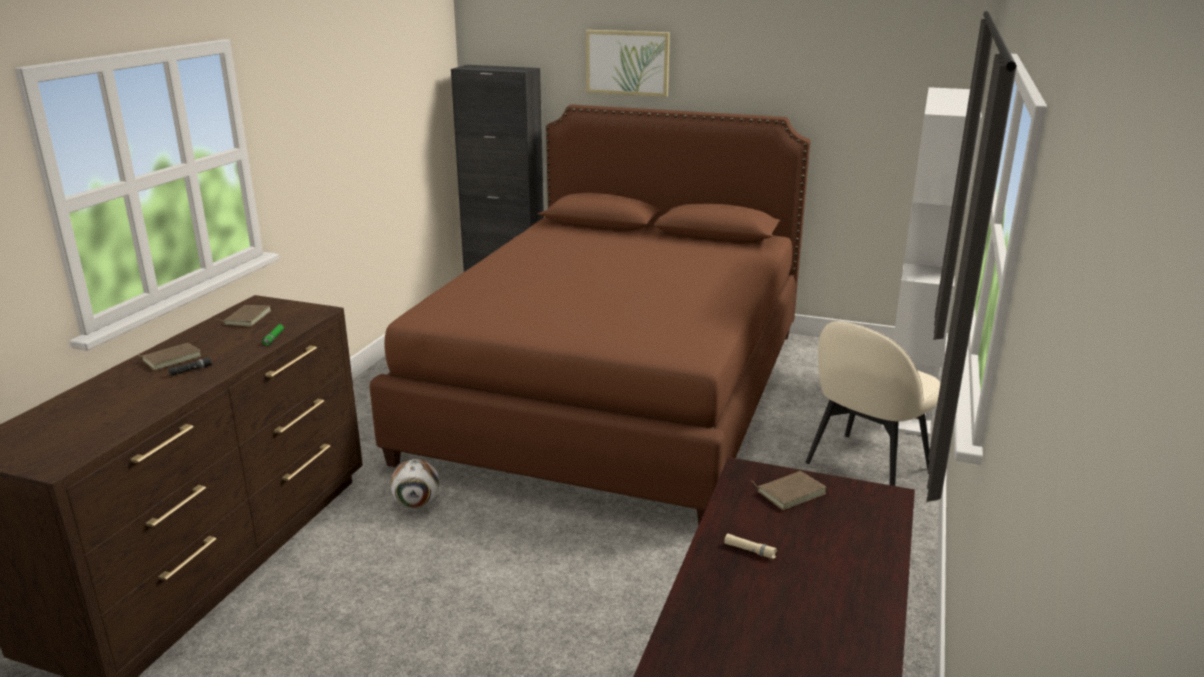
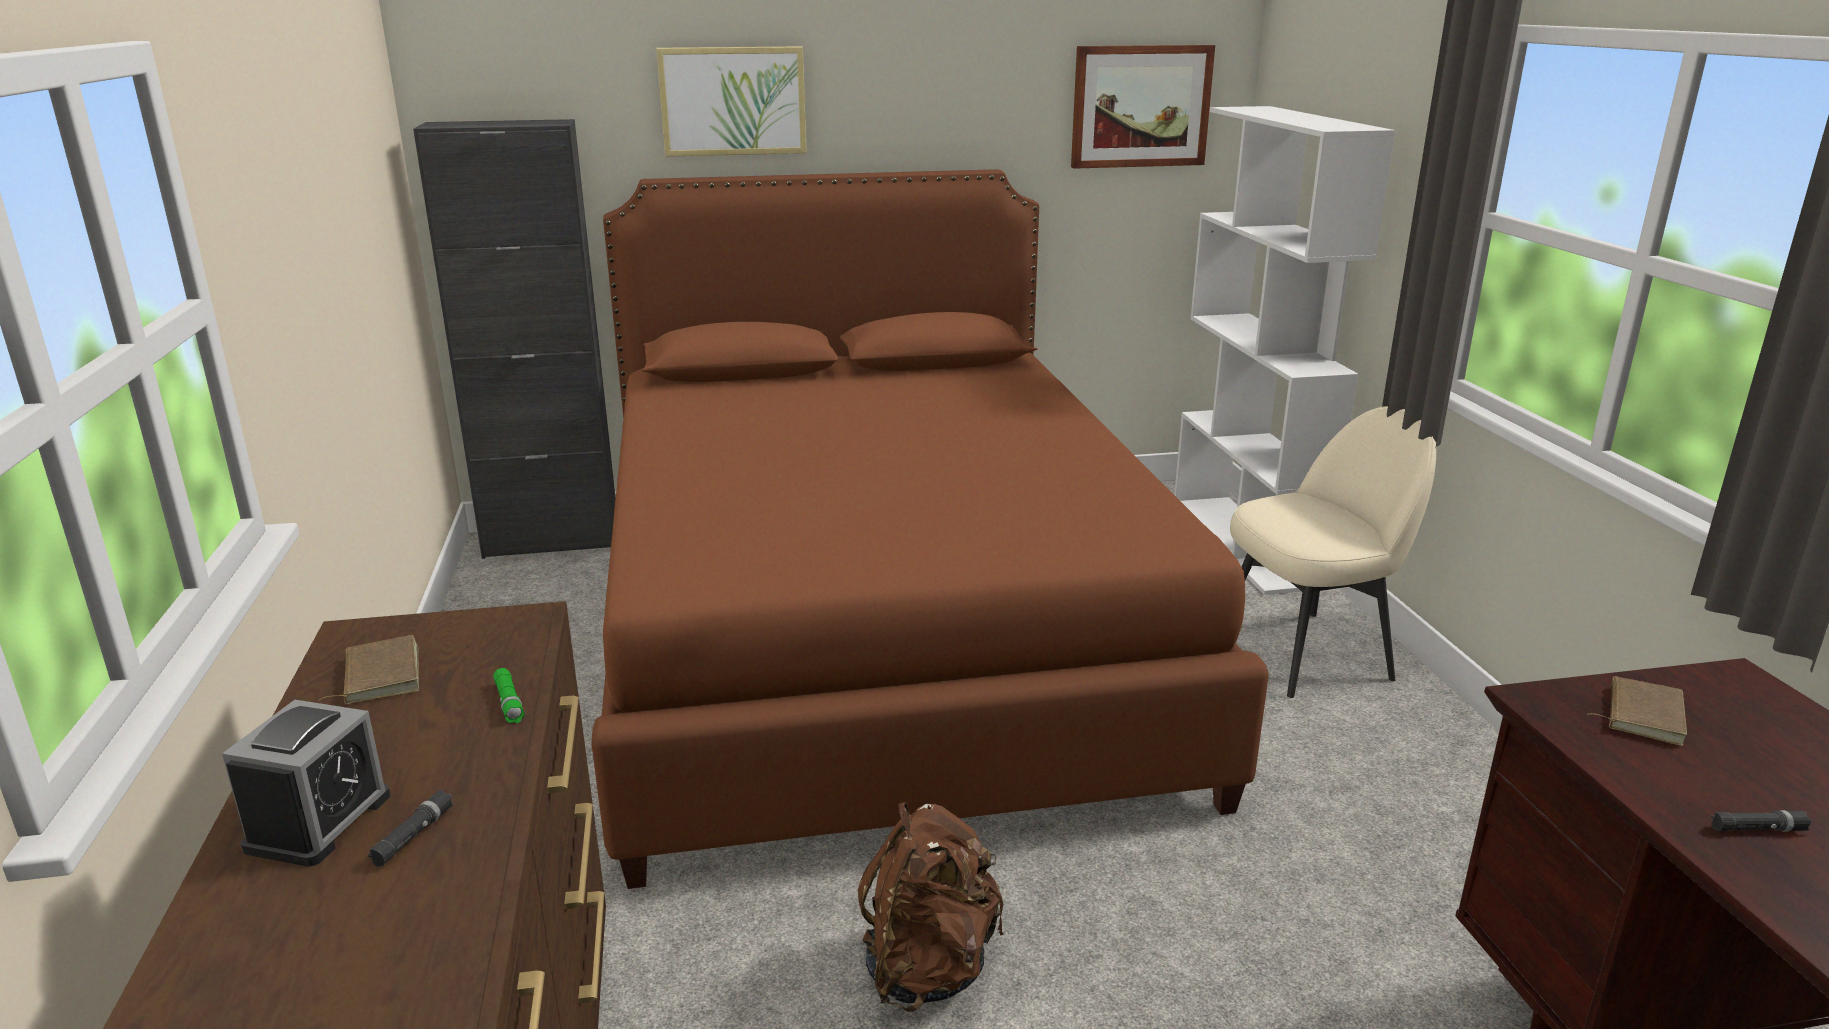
camera: 30 degrees left, 0 degrees up
(171, 358) = (319, 822): brown book -> alarm clock
(417, 503) = (758, 942): football -> none
(476, 539) = (929, 968): none -> brown backpack
(750, 550) = (1757, 829): beige flashlight -> black flashlight
(865, 467) = (1307, 652): beige chair -> beige chair turned 120 degrees counterclockwise
(895, 82) = (1140, 106): none -> picture

